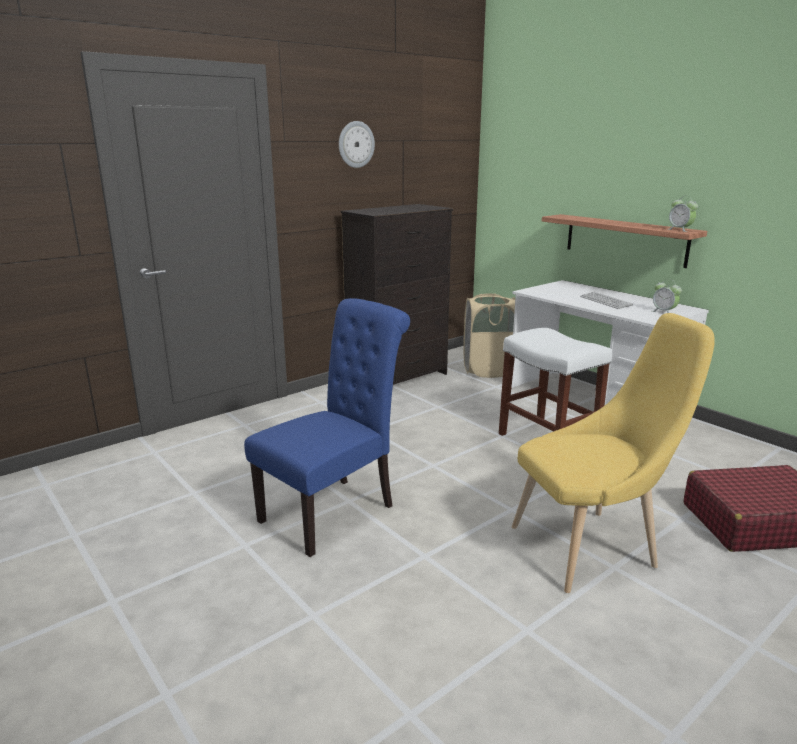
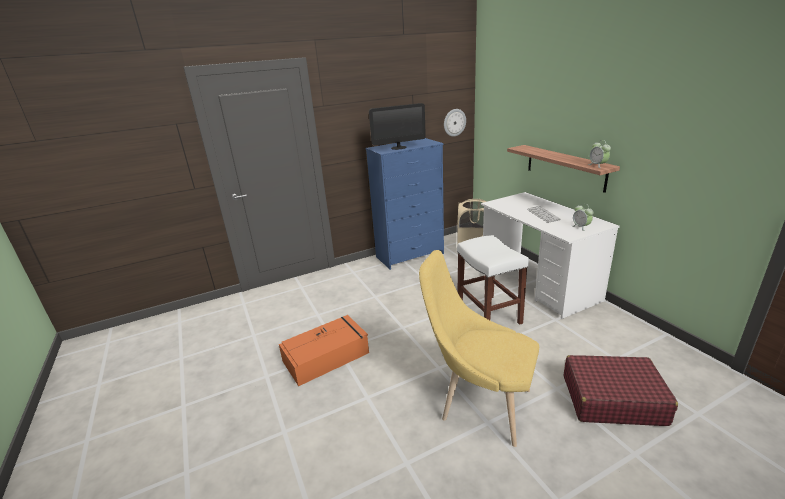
camera: 15 degrees right, 5 degrees up
(334, 510) = (327, 356): blue chair -> orange storage box
(356, 144) = (375, 102): wall clock -> wall clock (454, 122)
(393, 211) = (398, 147): none -> monitor
(399, 378) = (410, 255): black dresser -> blue dresser
(591, 546) = (479, 404): yellow chair -> yellow chair turned 150 degrees counterclockwise

